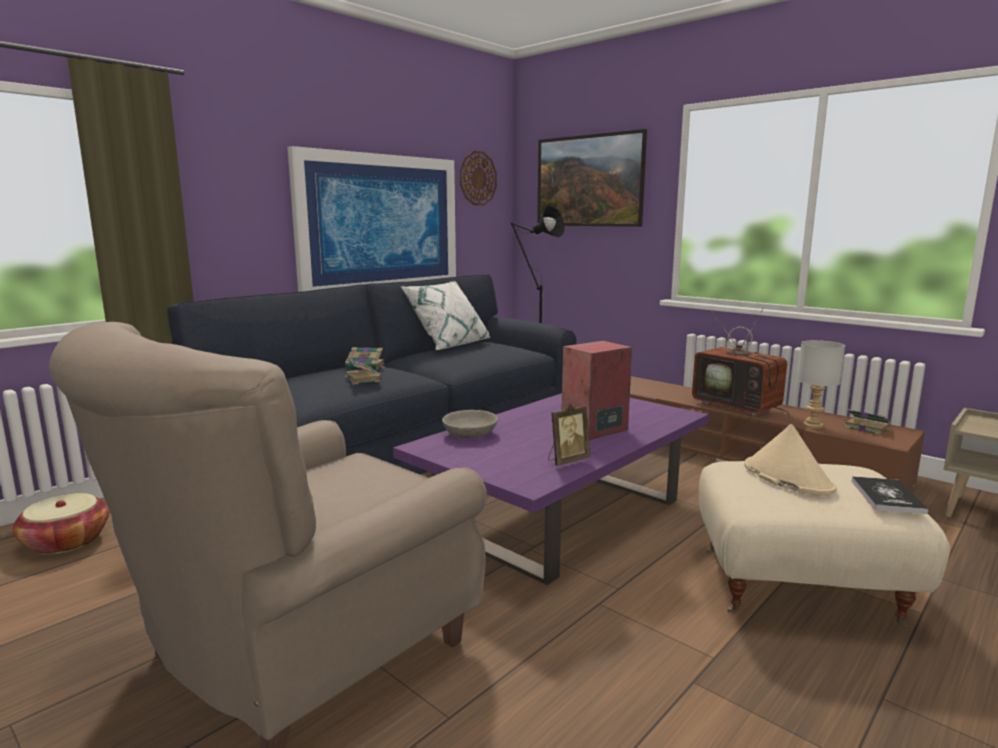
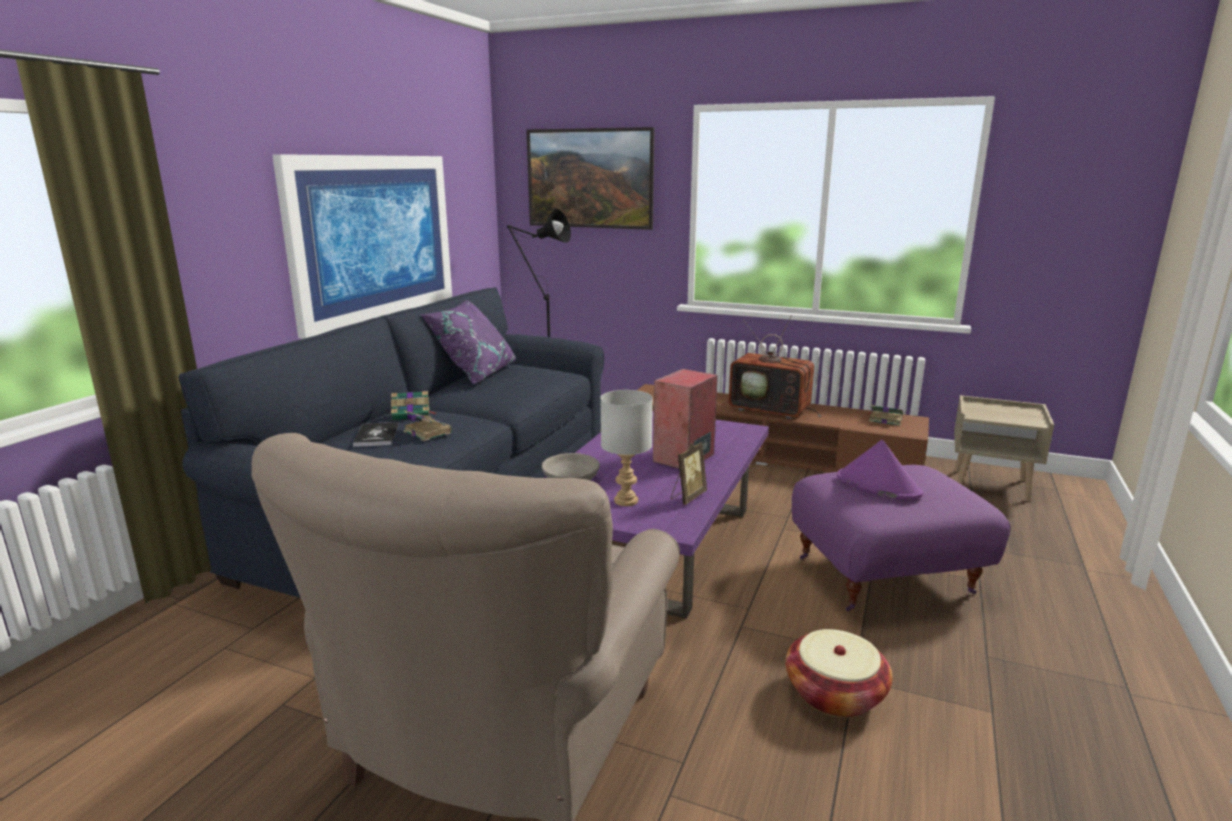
camera: 20 degrees left, 5 degrees up
(66, 542) = (108, 684): basket -> basket (834, 694)
(448, 345) = (474, 374): white pillow -> purple pillow
(477, 178) = (463, 174): wall clock -> none
(787, 477) = (877, 485): beige hat -> purple hat
(798, 588) = (886, 577): beige ottoman -> purple ottoman
(813, 425) = (844, 423): grey table lamp -> grey table lamp (626, 500)
(887, 496) = (959, 492): book -> book (376, 435)

